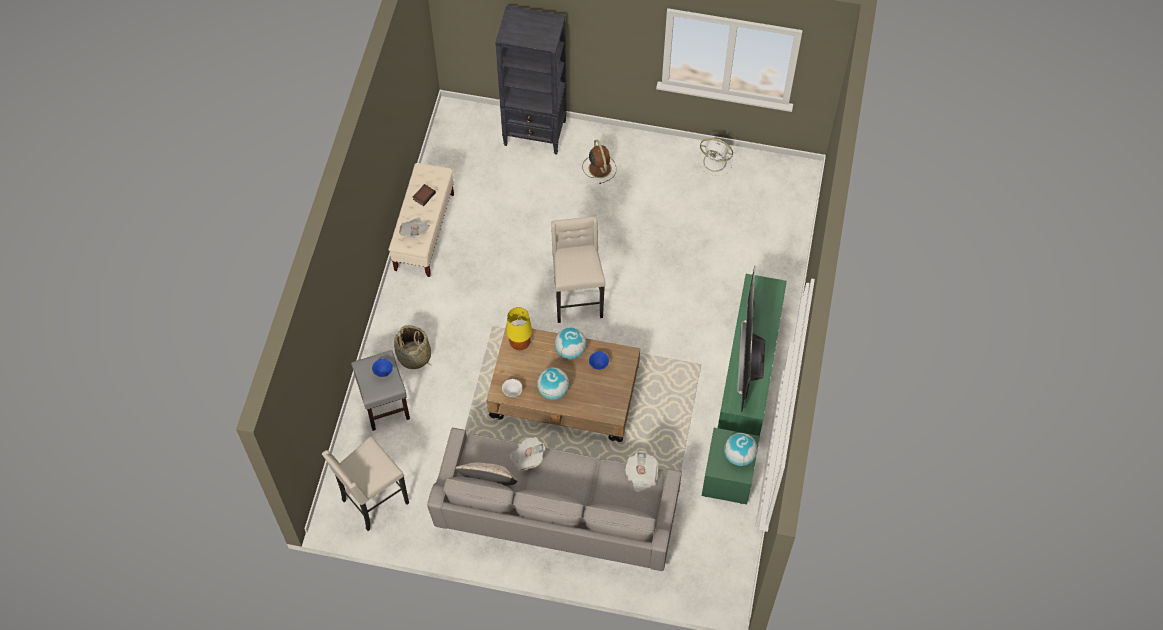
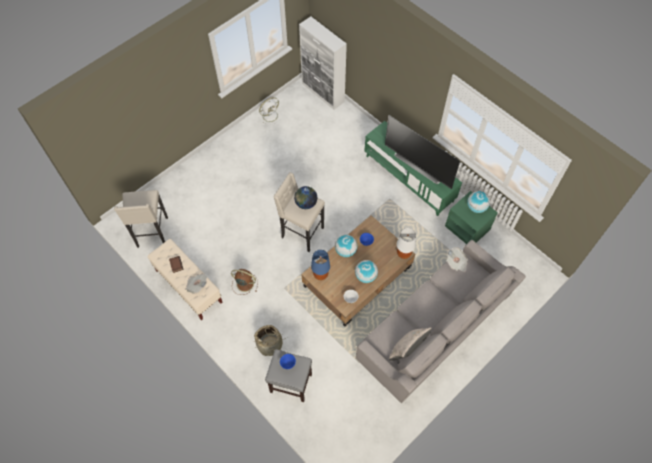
camera: 55 degrees left, 0 degrees up
(373, 502) = (354, 432): beige stool -> beige stool (152, 233)
(519, 343) = (320, 275): yellow table lamp -> blue table lamp
(527, 457) = (403, 317): newspaper -> none
(535, 133) = (174, 187): black bookcase -> none
(584, 264) = (306, 203): none -> globe
(599, 167) = (225, 170): brown fan -> brown fan (244, 283)
(613, 413) = (403, 254): none -> white table lamp
(800, 196) = (323, 93): none -> white cabinet

